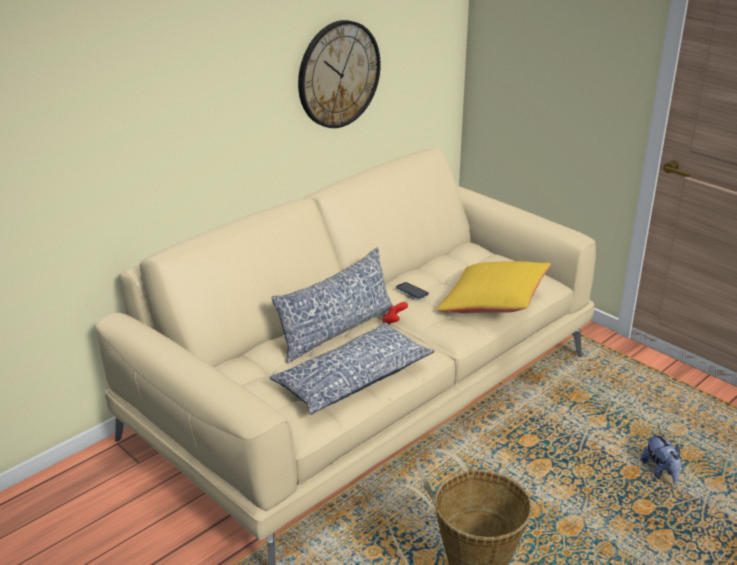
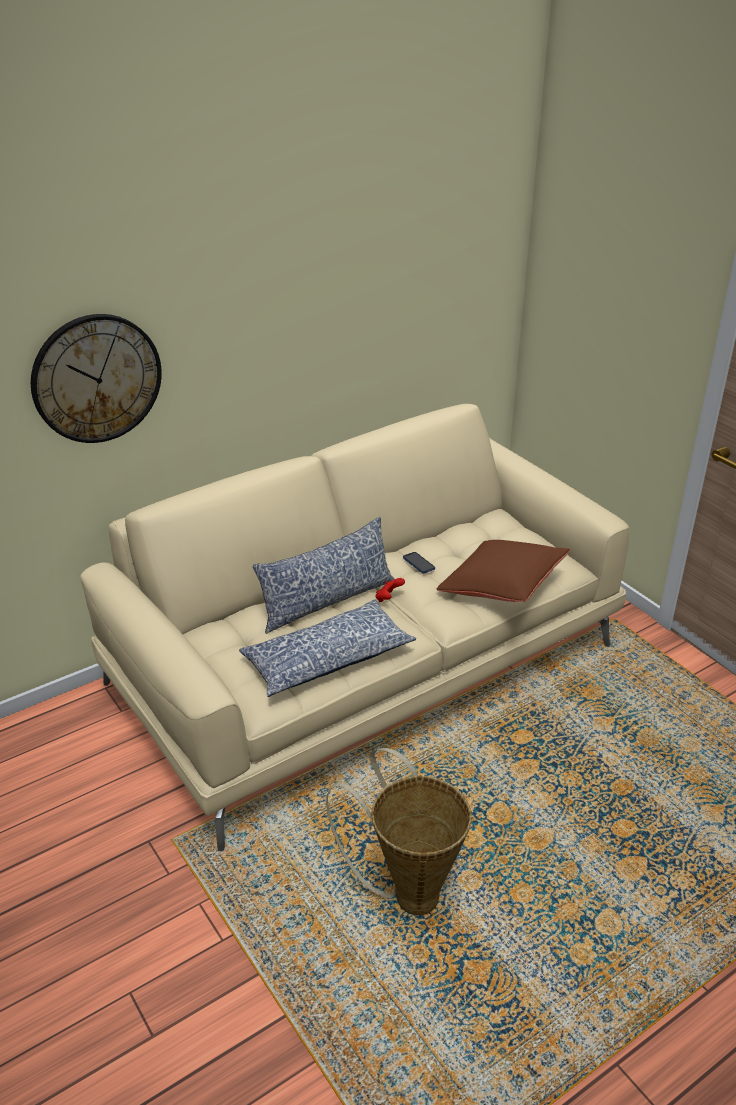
camera: 10 degrees right, 5 degrees up
(338, 74) = (363, 322): wall clock -> wall clock (96, 378)
(493, 303) = (502, 586): yellow pillow -> brown pillow
(660, 471) = (655, 790): plush toy -> none

